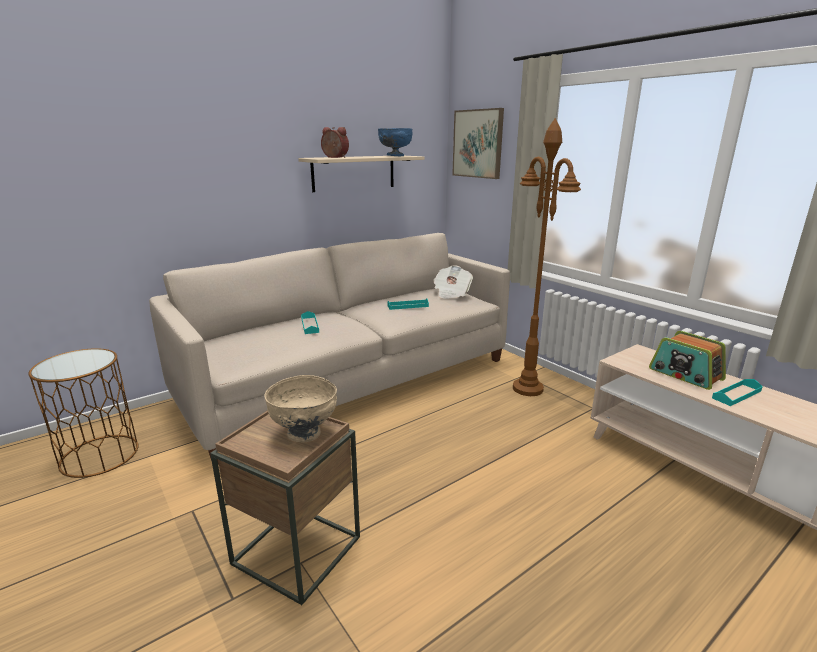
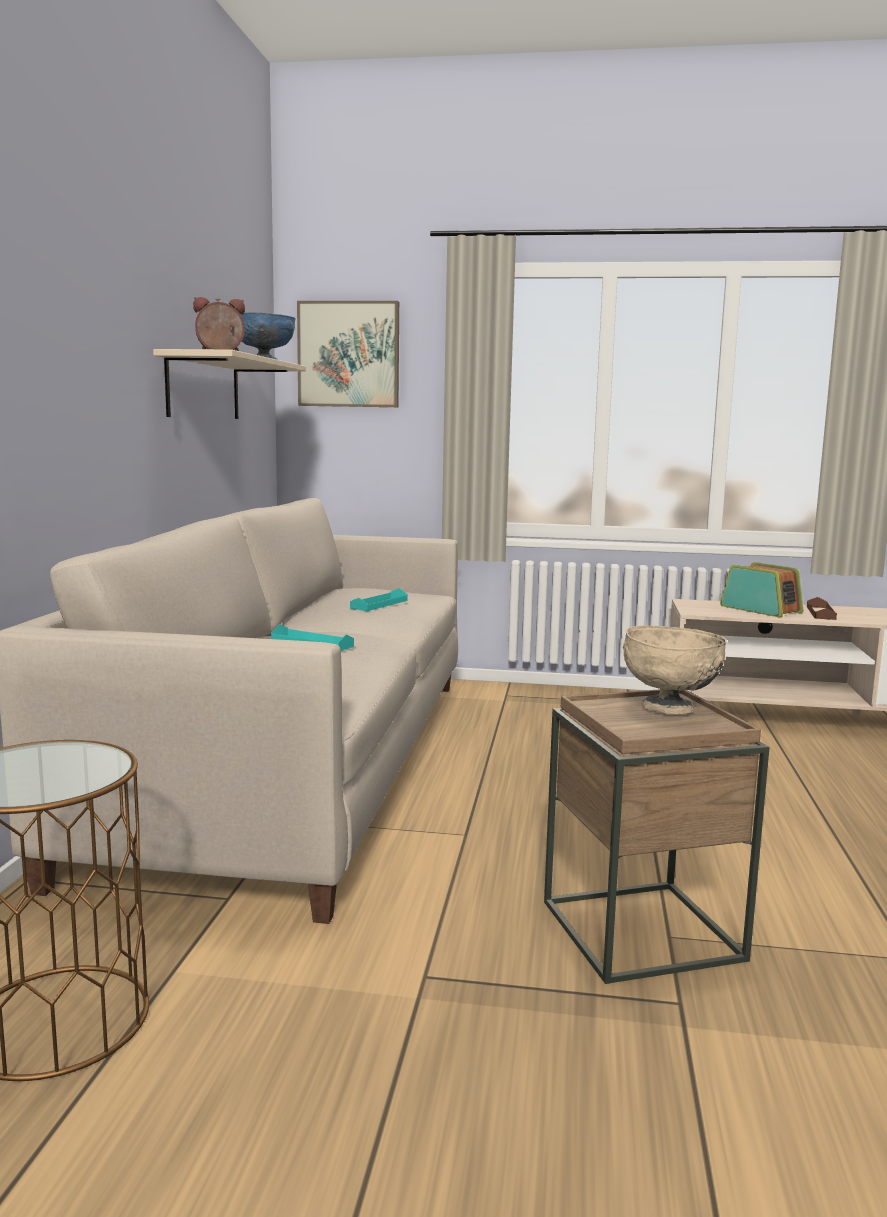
camera: 45 degrees left, 10 degrees down
(451, 293) = (384, 587): newspaper -> none
(528, 389) = (538, 705): brown floor lamp -> none
(685, 374) = (761, 609): radio -> radio turned 135 degrees counterclockwise
(736, 394) = (820, 613): turquoise tray -> brown tray

